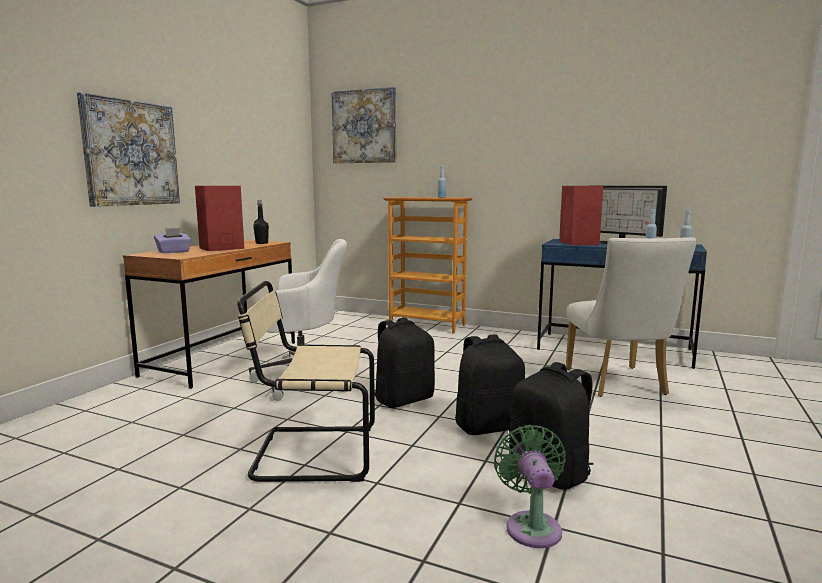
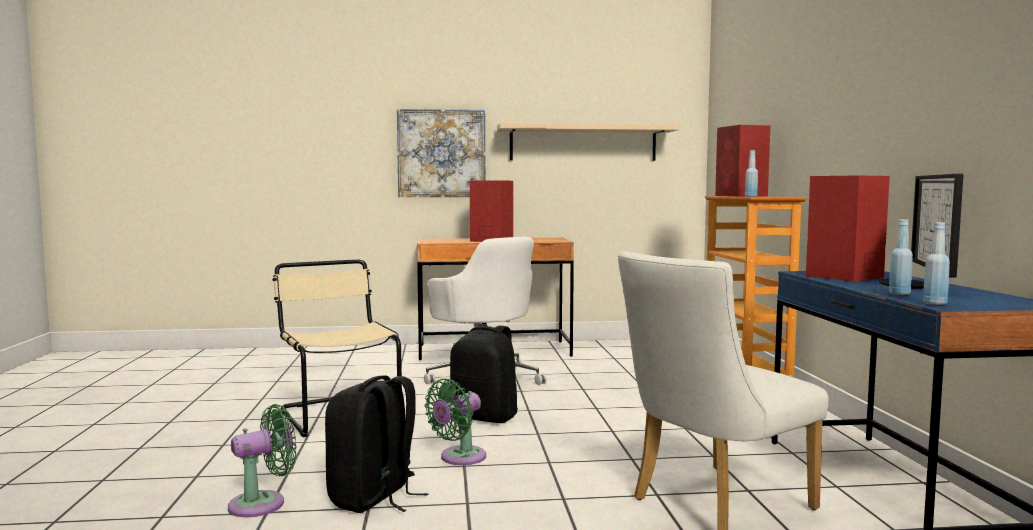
camera: 60 degrees right, 5 degrees down
(174, 252) = (451, 239): purple tissue box -> none
(245, 149) = (583, 143): none -> beige shelf
(262, 243) = (545, 240): black bottle -> none
(364, 126) = (737, 103): picture -> none
(412, 197) = (741, 196): none -> red speaker
(488, 426) = (459, 458): black backpack -> green fan

